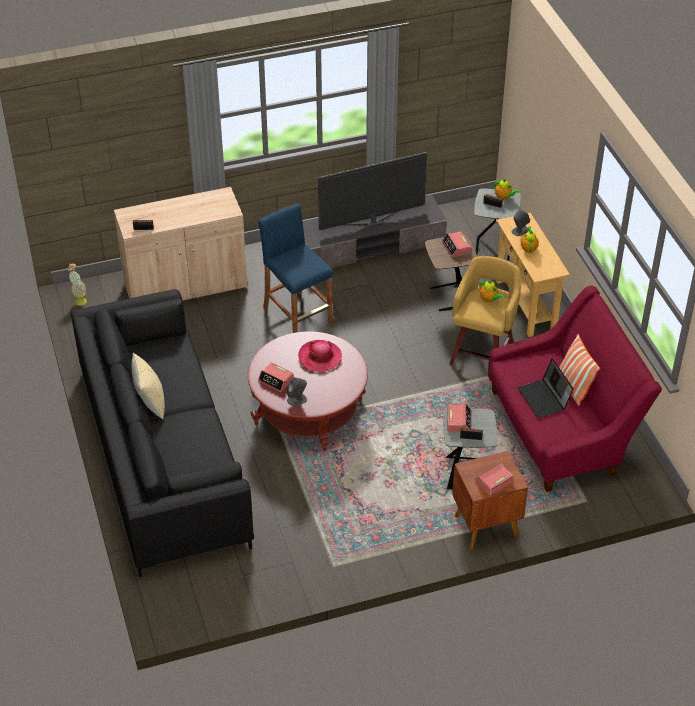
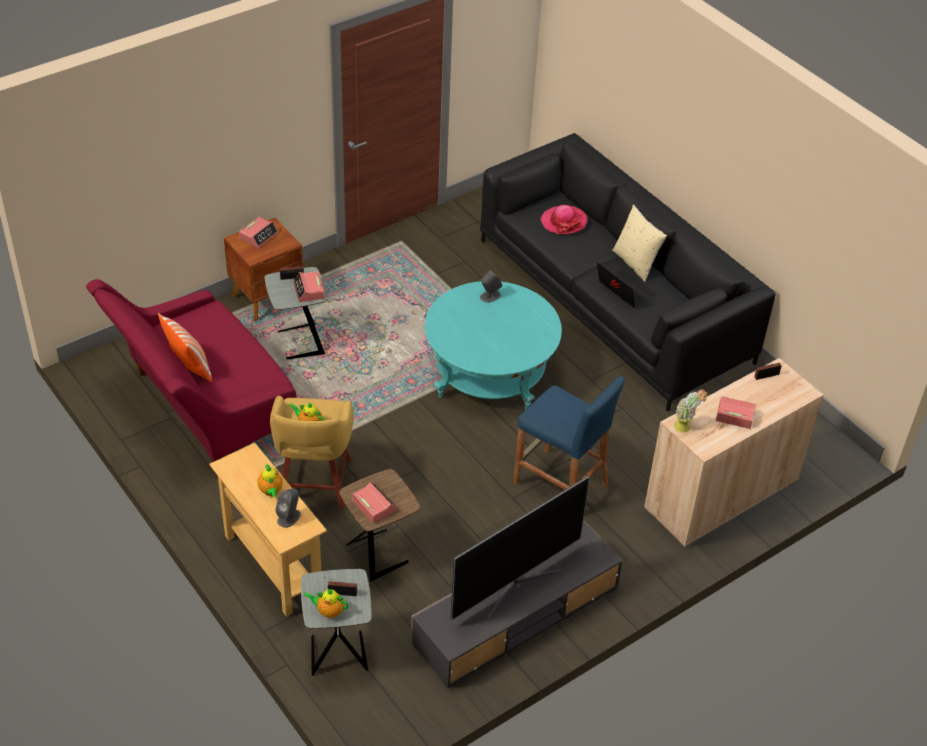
camera: 160 degrees right, 0 degrees up
(79, 299) = (831, 447): potted plant -> potted plant (686, 428)
(276, 380) = (522, 311): alarm clock -> alarm clock (734, 415)
(308, 411) = (490, 372): red coffee table -> turquoise coffee table
(320, 357) = (488, 344): hat -> hat (563, 221)
(544, 399) = (221, 347): laptop -> laptop (623, 290)

